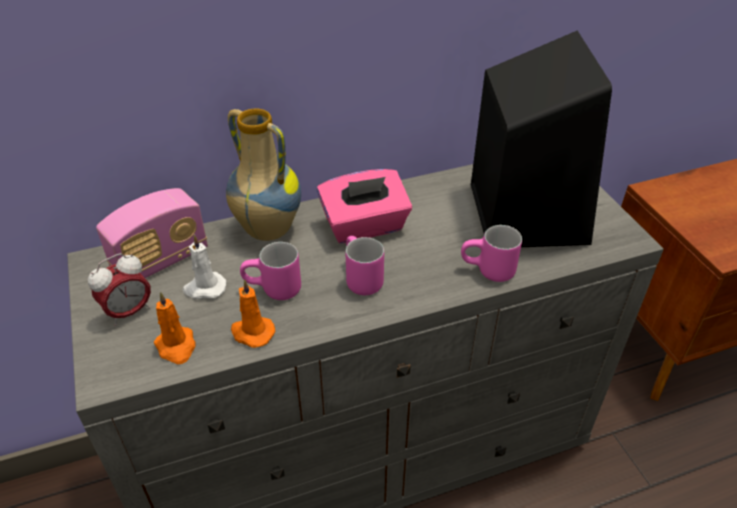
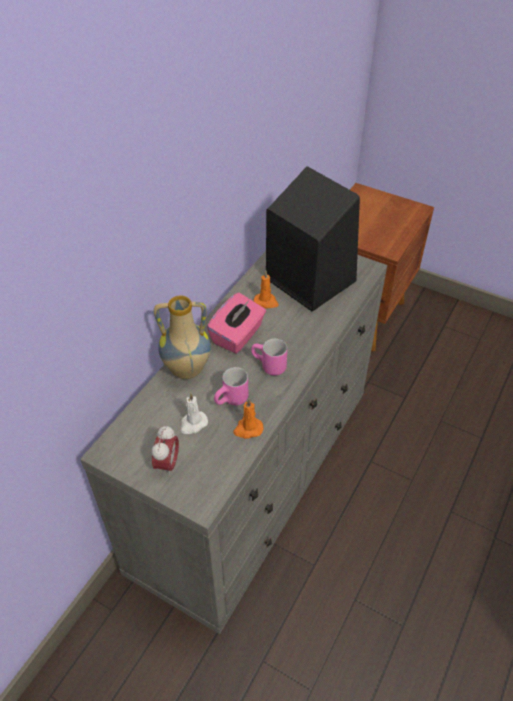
camera: 40 degrees left, 5 degrees up
(161, 260) = (147, 425): radio -> none
(176, 347) = (218, 462): orange candle -> orange candle (266, 302)
(488, 272) = (325, 324): pink mug -> none

